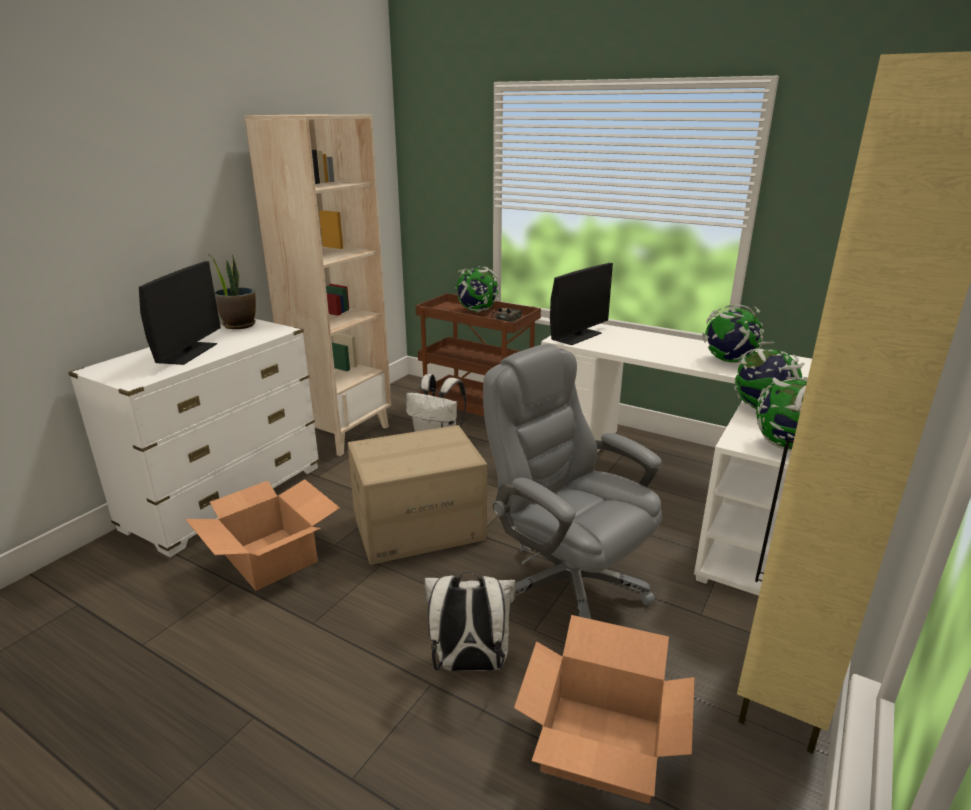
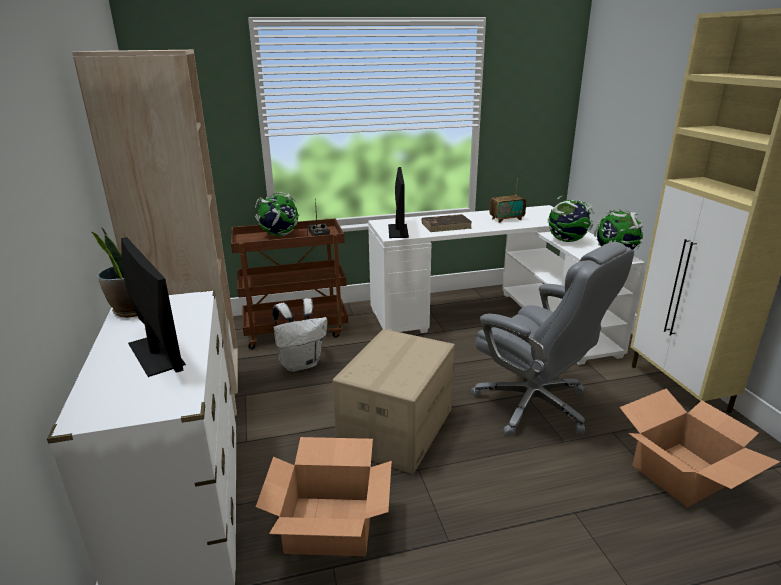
camera: 45 degrees left, 0 degrees up
(469, 664) = (571, 485): white backpack -> none
(567, 584) = (535, 405): grey office chair -> grey office chair turned 135 degrees counterclockwise
(639, 346) = (446, 225): none -> brown book
(728, 360) = (506, 219): globe -> radio

